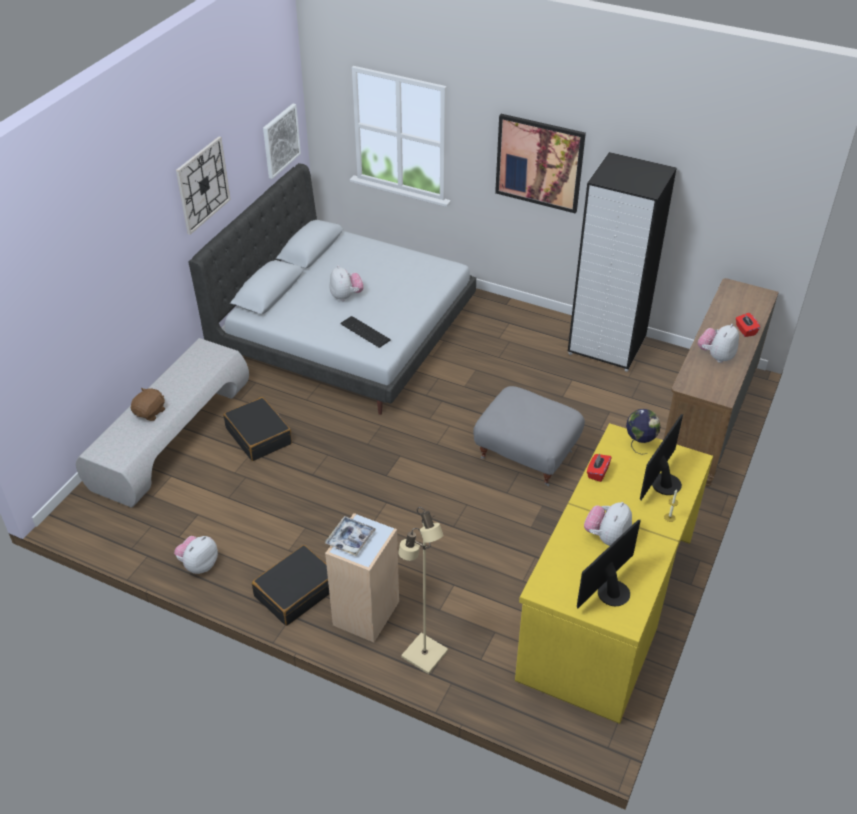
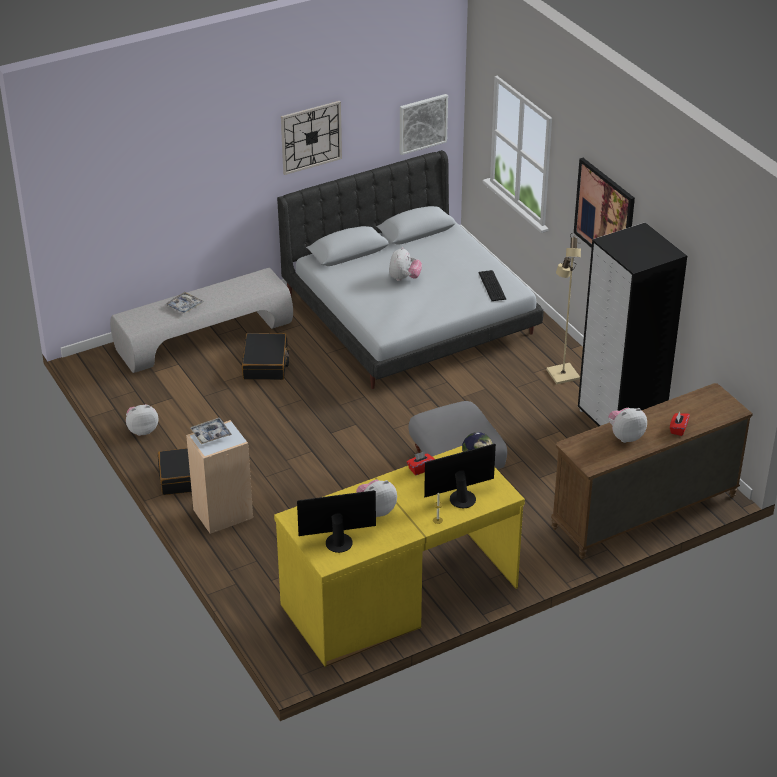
camera: 35 degrees right, 5 degrees down
(150, 412) = (184, 306): brown plush toy -> tray
(365, 332) = (388, 311): keyboard -> keyboard (491, 286)
(424, 653) = (236, 557): beige floor lamp -> beige floor lamp (563, 374)

